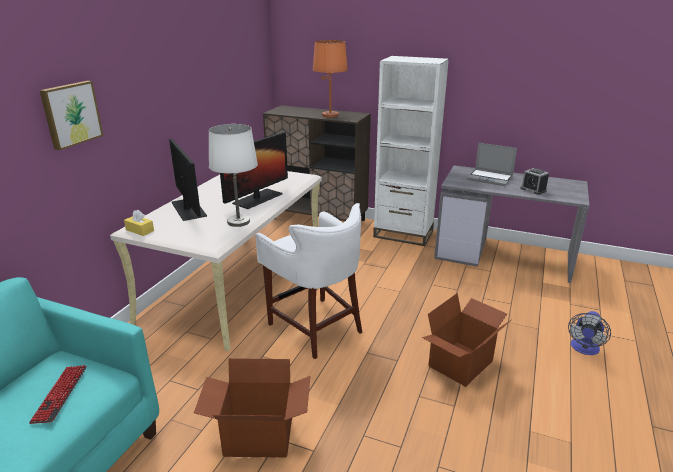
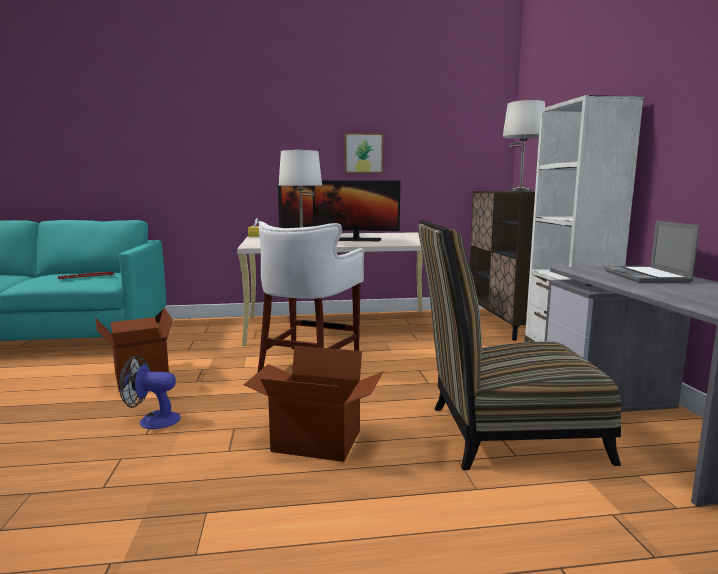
camera: 60 degrees right, 15 degrees down
(70, 114) = (234, 139): picture -> picture (363, 153)
(330, 115) = (520, 191): orange table lamp -> white table lamp
(486, 296) = (504, 434): none -> chair
(533, 190) = (676, 293): alarm clock -> none
(584, 349) = (472, 546): fan -> fan (152, 420)

